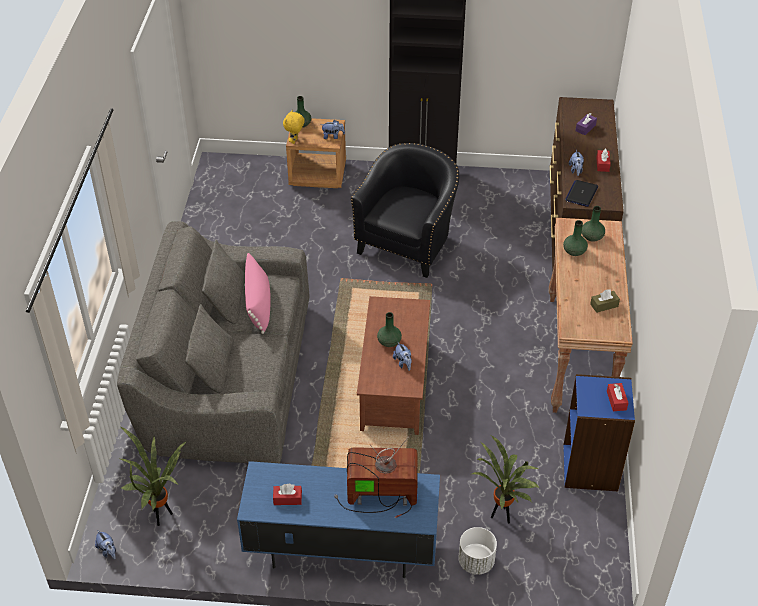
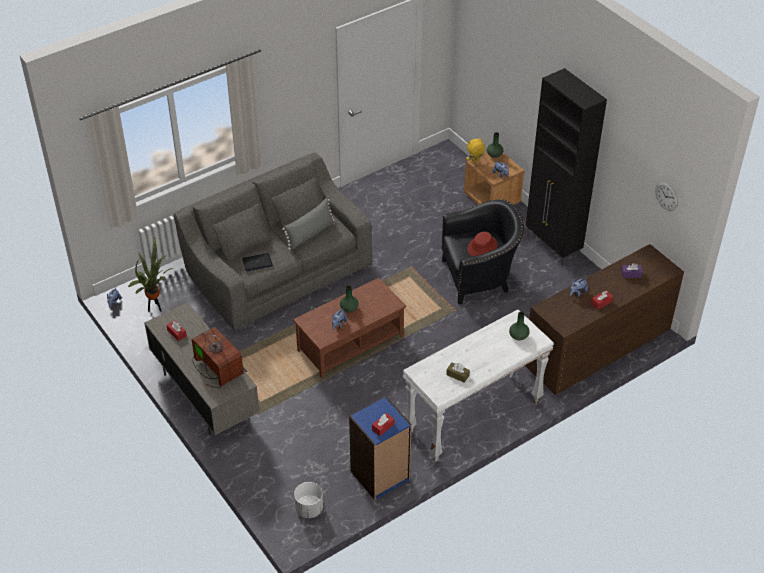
camera: 50 degrees right, 0 degrees up
(258, 304) = (310, 234): pink pillow -> grey pillow
(340, 548) = (204, 394): blue tv stand -> grey tv stand
(412, 204) = (482, 247): none -> red hat
(476, 562) = (251, 460): white planter -> white planter (309, 509)
(501, 517) = (296, 453): potted plant -> none
(570, 34) = (666, 196): none -> wall clock
(574, 252) = (493, 335): green vase -> none
(579, 355) = (474, 417): brown console table -> white console table
(581, 194) = (556, 308): laptop -> laptop (257, 262)

